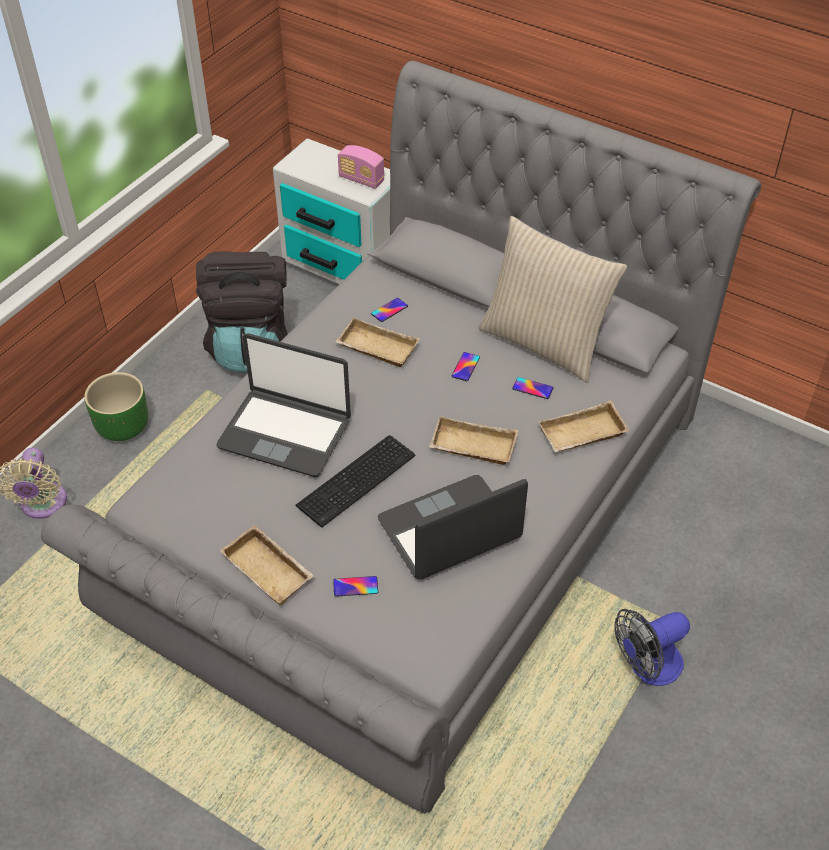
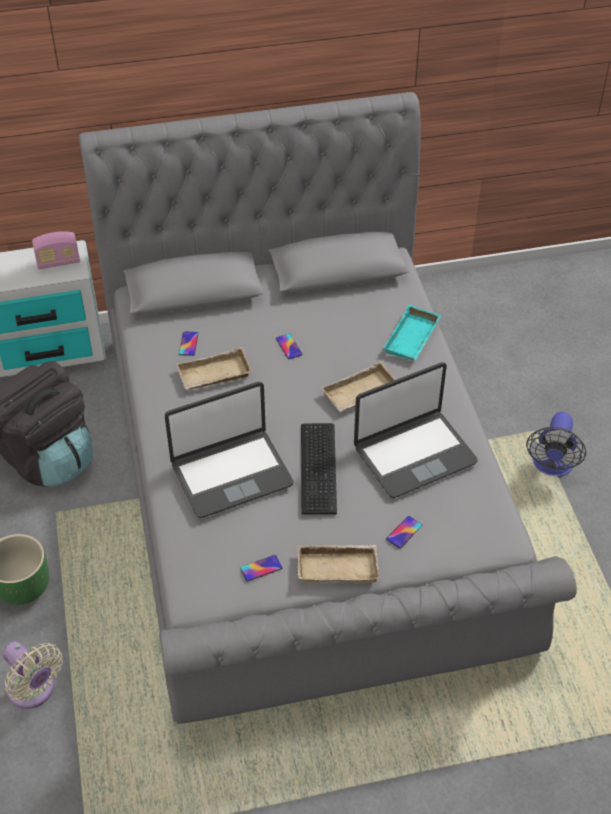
camera: 45 degrees left, 0 degrees up
(450, 531) = (414, 454): laptop -> laptop turned 135 degrees counterclockwise
(532, 388) = (348, 331): phone -> phone (261, 568)
(544, 343) = (317, 297): beige pillow -> none
(582, 435) = (413, 339): beige tray -> turquoise tray

